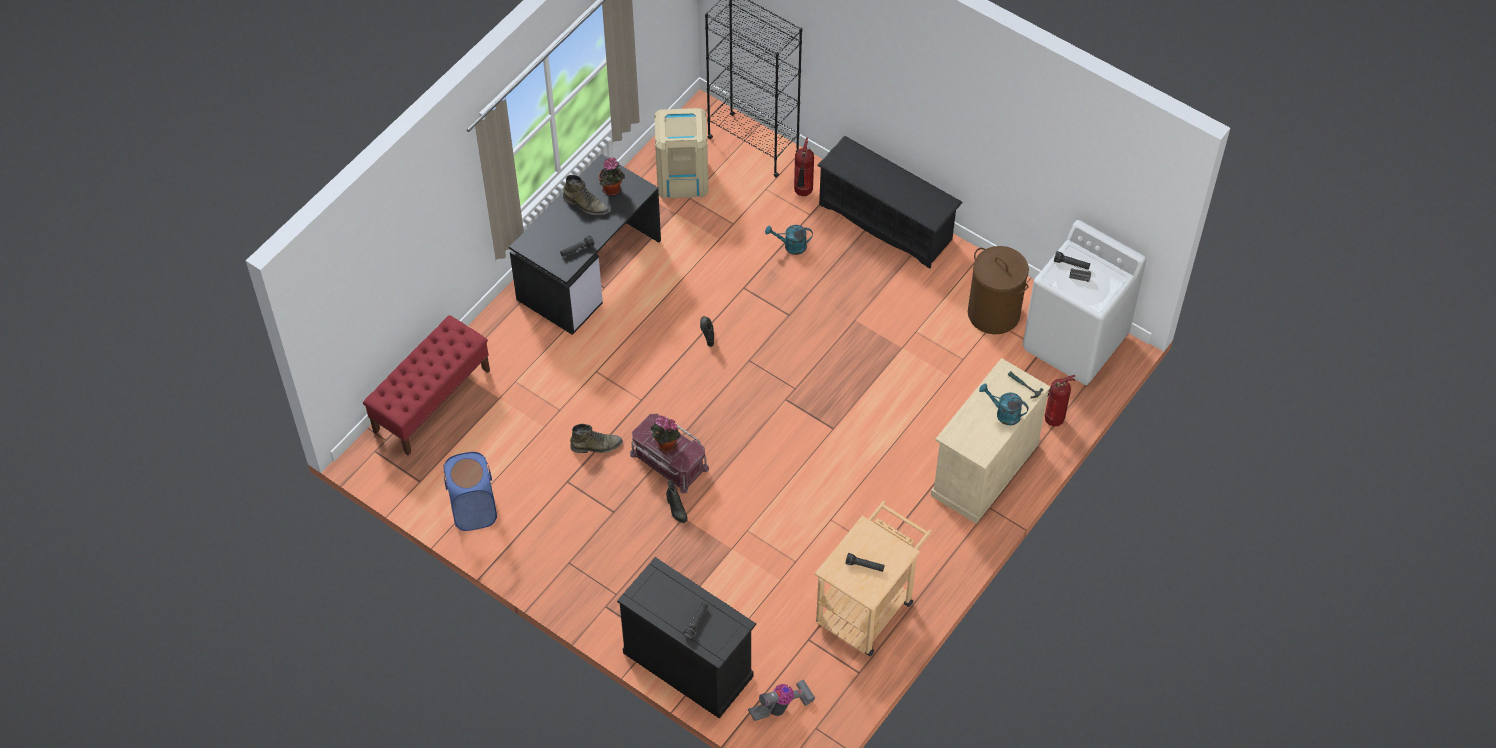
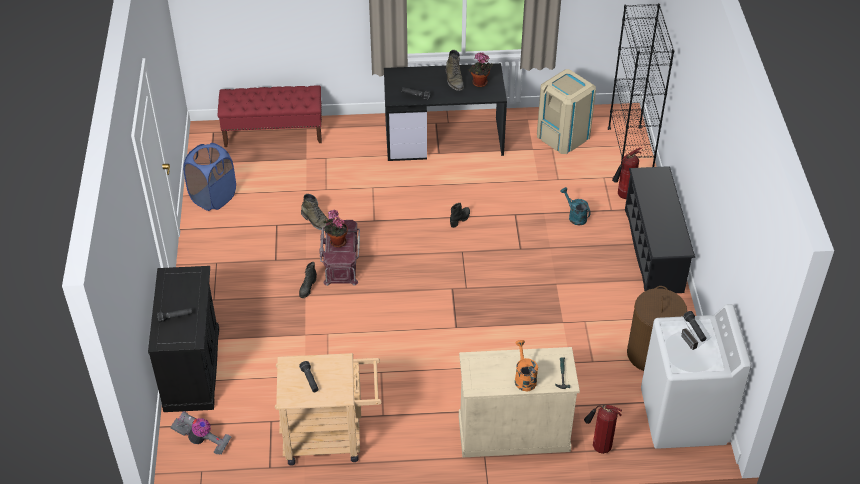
camera: 50 degrees right, 10 degrees down
(1003, 413) = (524, 378): turquoise watering can -> orange watering can

